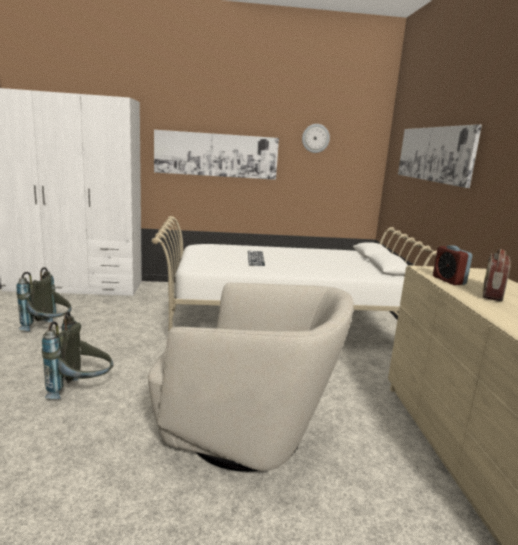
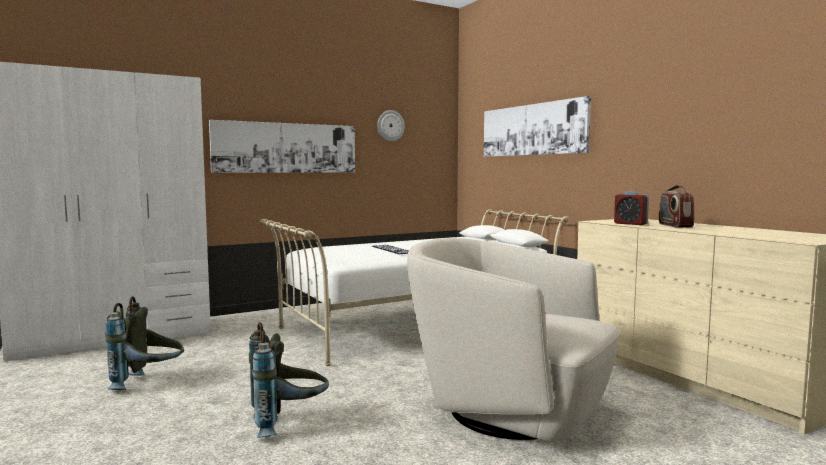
camera: 25 degrees left, 10 degrees down
(247, 434) = (508, 410): beige armchair -> beige armchair turned 135 degrees counterclockwise

